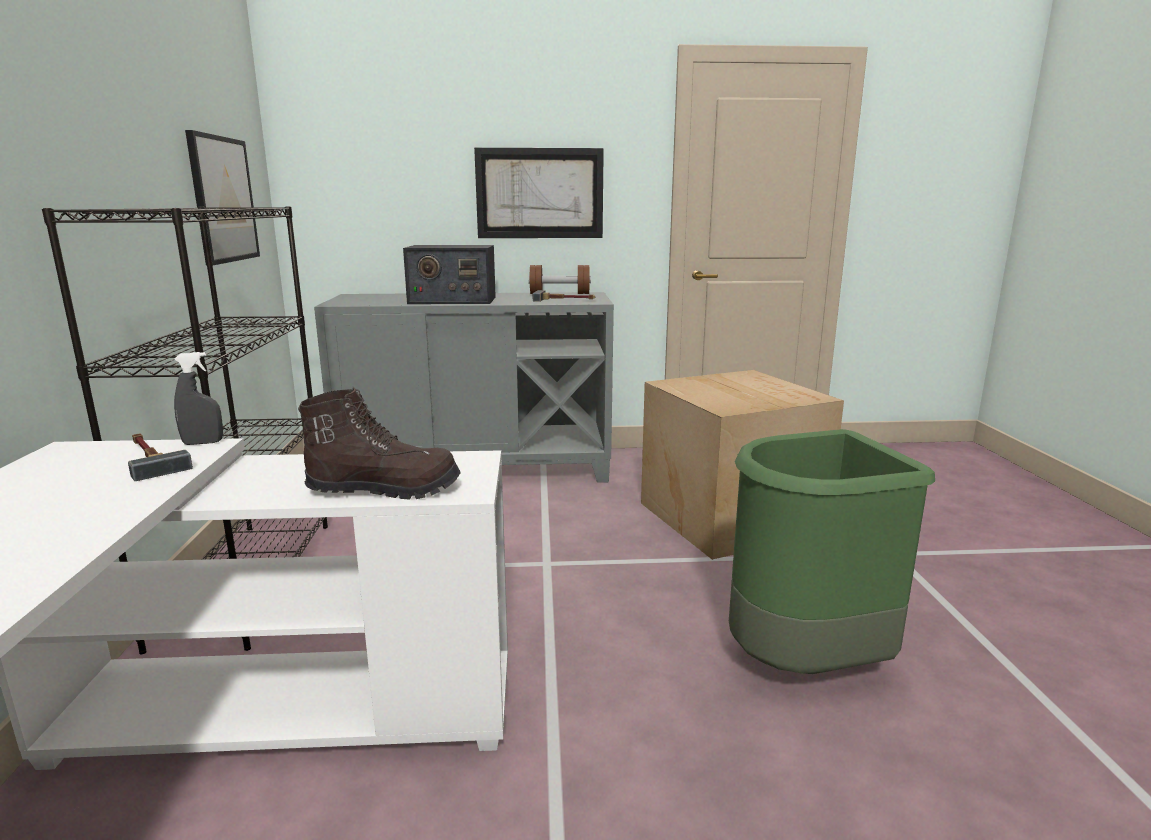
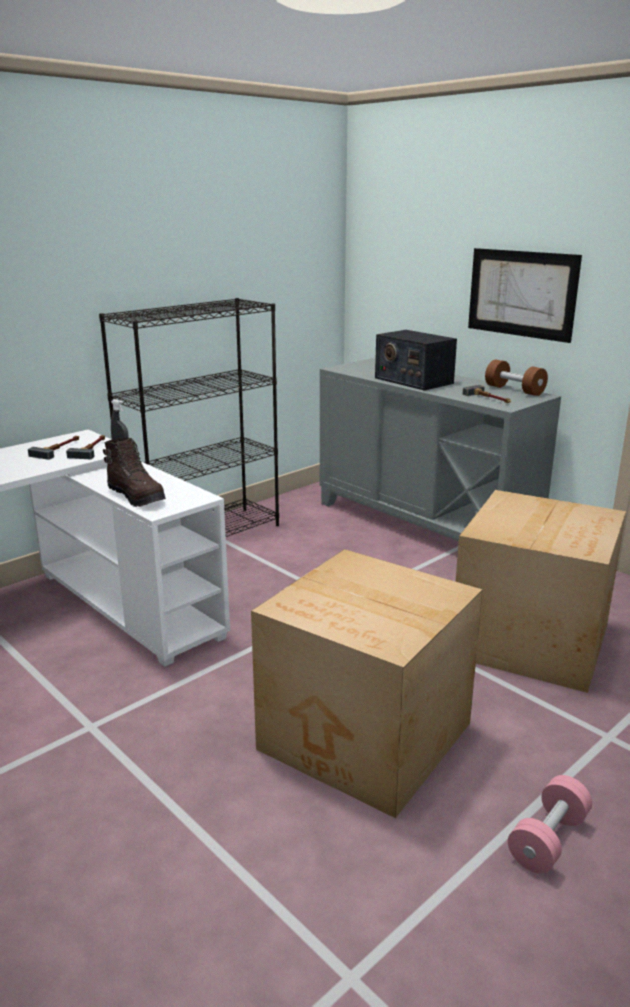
camera: 50 degrees right, 5 degrees up
(75, 477) = (59, 449): none -> hammer
(223, 199) = (276, 287): picture -> none
(805, 665) = (366, 738): green trash can -> cardboard box
(1021, 643) = (548, 839): none -> pink dumbbell

